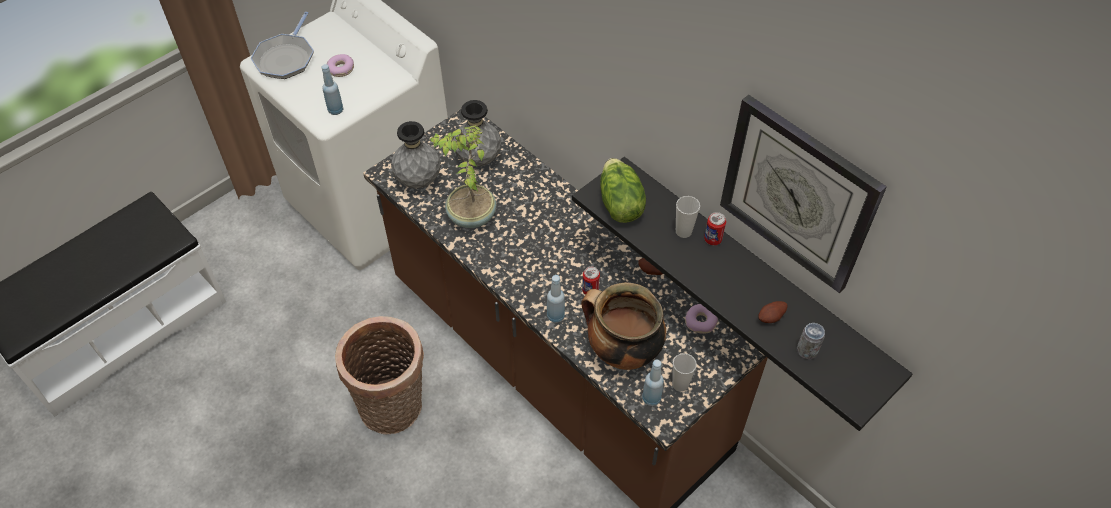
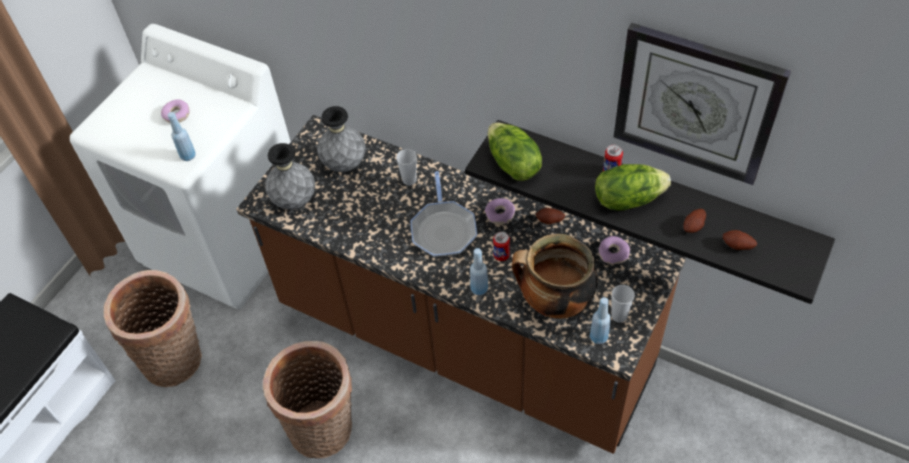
camera: 15 degrees left, 0 degrees up
(286, 58) = (116, 119): frying pan -> frying pan (443, 229)
(286, 299) = (176, 359): none -> basket
(470, 216) = (359, 220): potted plant -> none
(605, 251) = (500, 214): none -> donut
(683, 231) = (582, 172): cup -> cup (409, 180)
(717, 270) = (627, 199): none -> lettuce
(807, 350) = (737, 246): can -> potato

